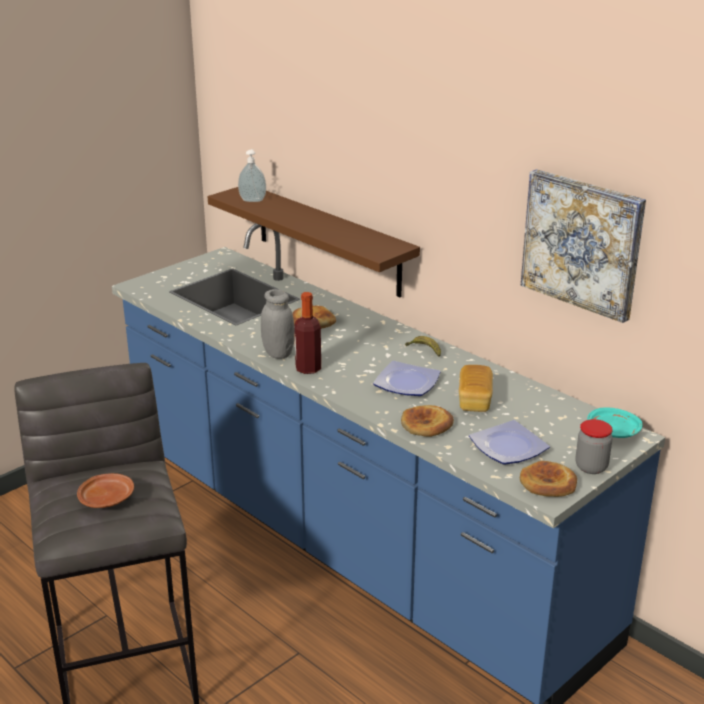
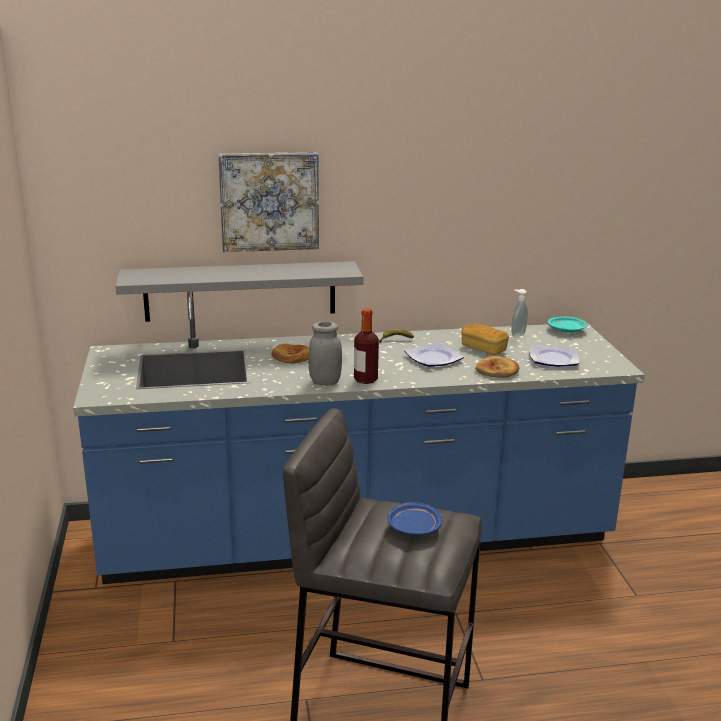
camera: 55 degrees left, 5 degrees down
(107, 499) = (413, 527): brown plate -> blue plate
(253, 200) = (162, 276): soap dispenser -> soap dispenser (517, 334)
(327, 240) = (240, 291): brown shelf -> grey shelf
(548, 483) = (606, 363): bread -> none
(582, 243) = (511, 208): picture -> picture (269, 201)
(591, 467) = (600, 348): jar -> none

